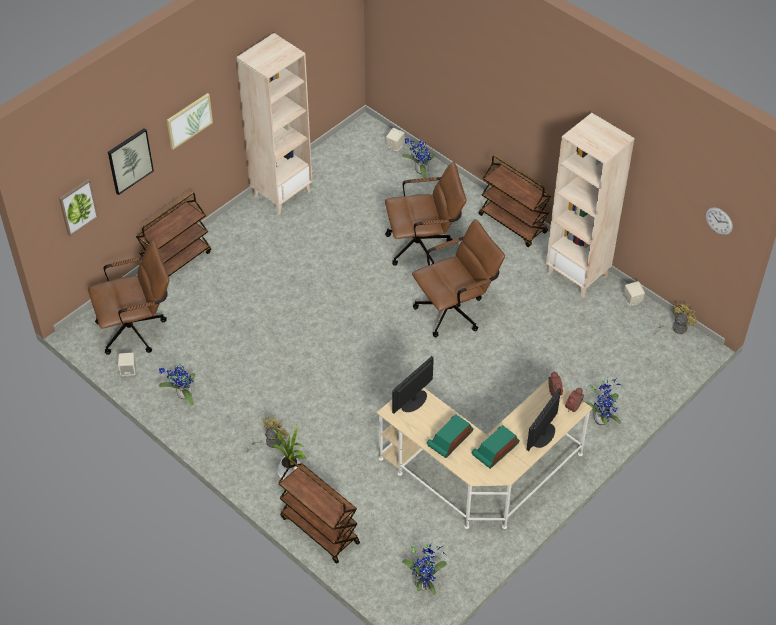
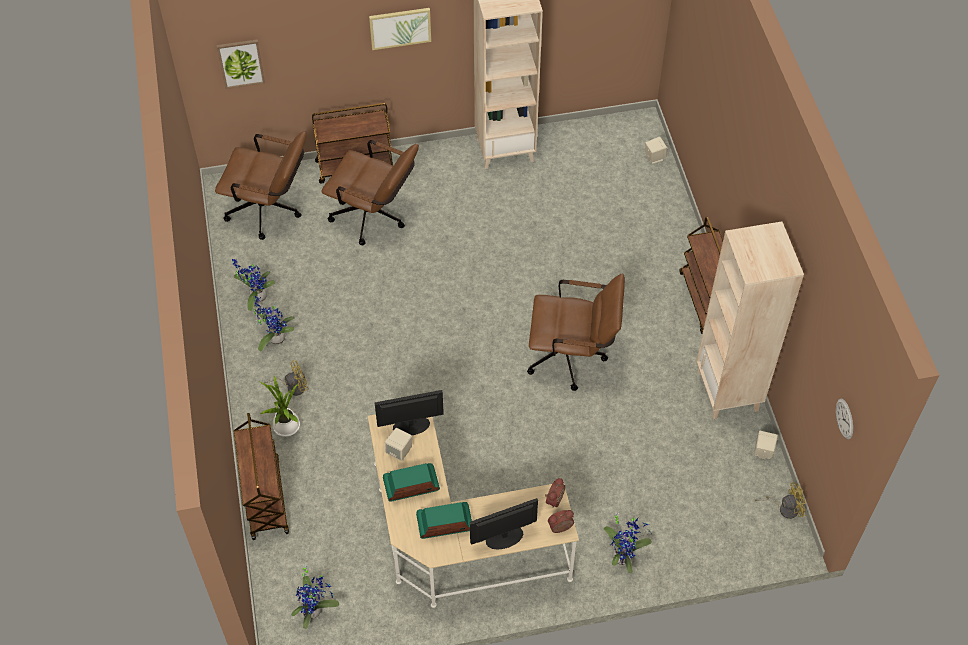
camera: 35 degrees right, 5 degrees up
(128, 370) = (230, 246): beige speaker -> beige speaker (399, 451)
(129, 160) = (314, 41): picture -> none
(420, 171) = (658, 195): potted plant -> potted plant (275, 337)
(424, 246) = (596, 275): brown office chair -> brown office chair (374, 218)

